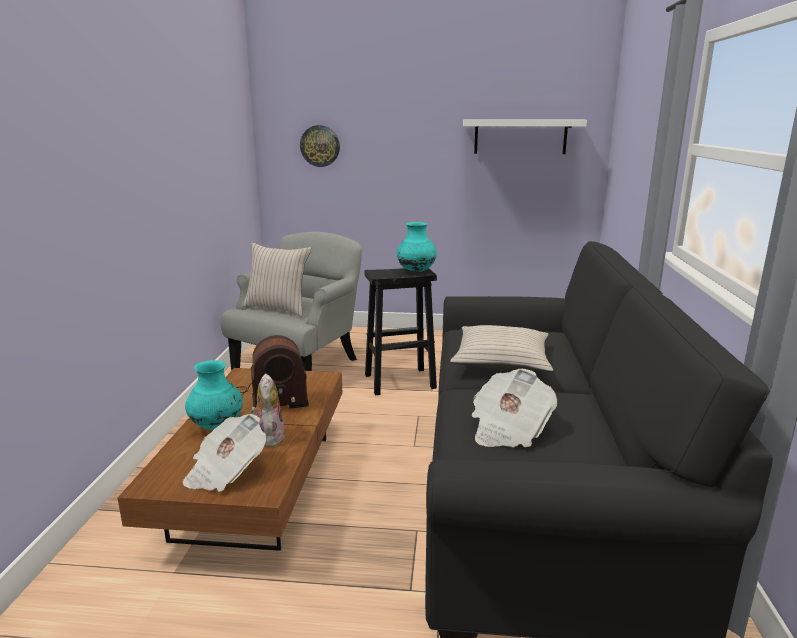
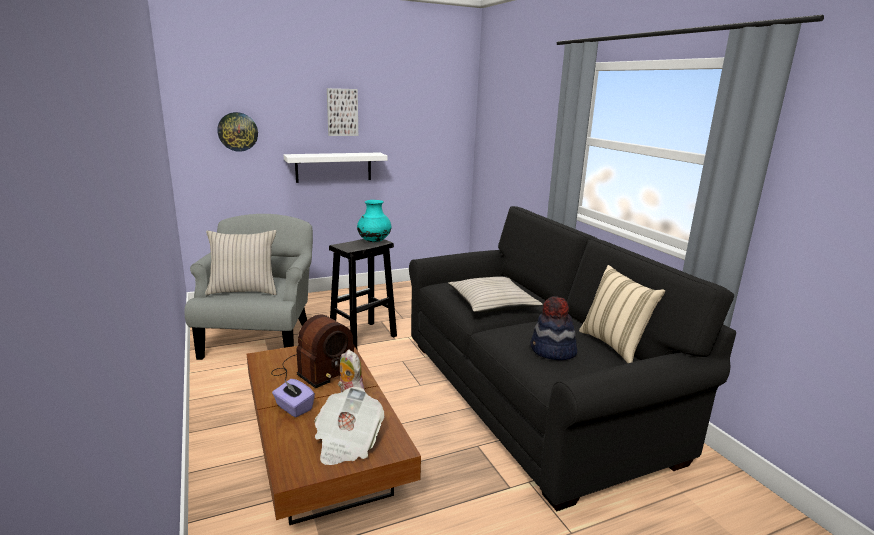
camera: 30 degrees left, 0 degrees up
(217, 426) = (294, 408): turquoise vase -> purple tissue box
(432, 124) = (342, 112): none -> picture
(508, 429) = (552, 351): newspaper -> hat
(520, 136) = (412, 123): white shelf -> white shelf (333, 167)
(612, 442) = (614, 345): none -> beige pillow

